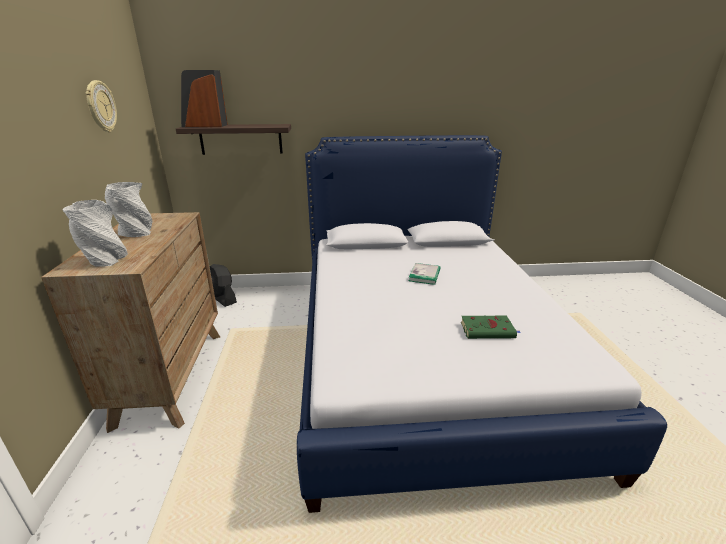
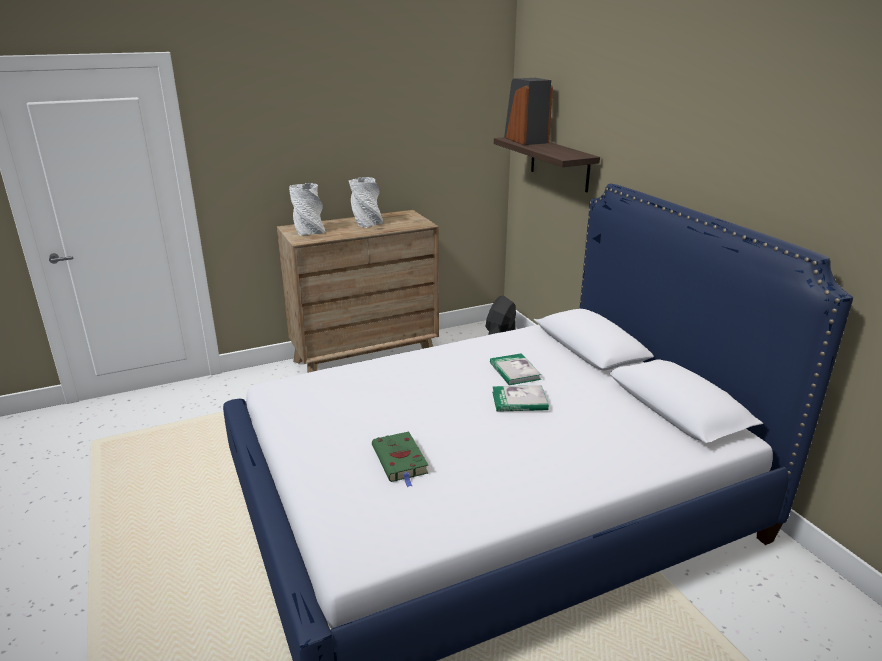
camera: 70 degrees right, 0 degrees up
(100, 106) = (410, 110): wall clock -> none
(384, 269) = (514, 371): none -> book

